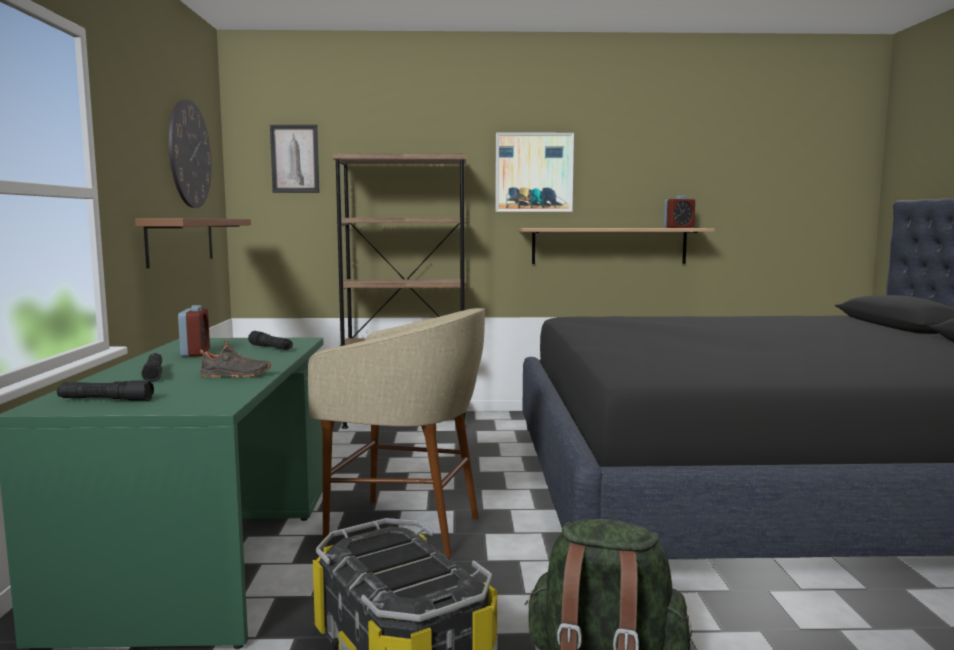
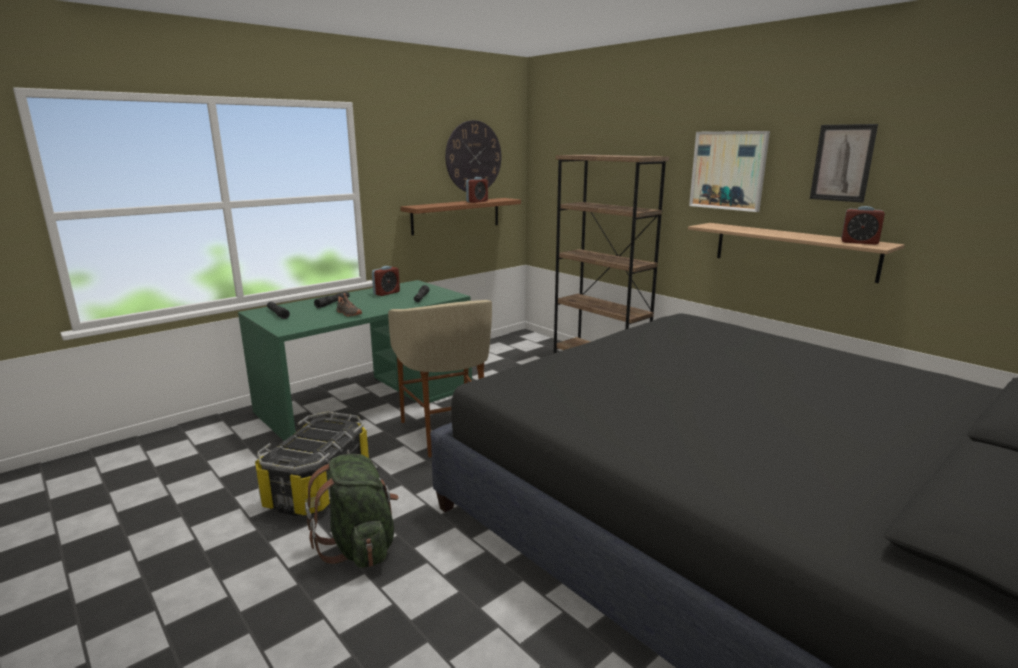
camera: 50 degrees right, 10 degrees up
(213, 218) = (477, 201): none -> alarm clock
(295, 159) = (562, 153): picture -> picture (842, 163)

